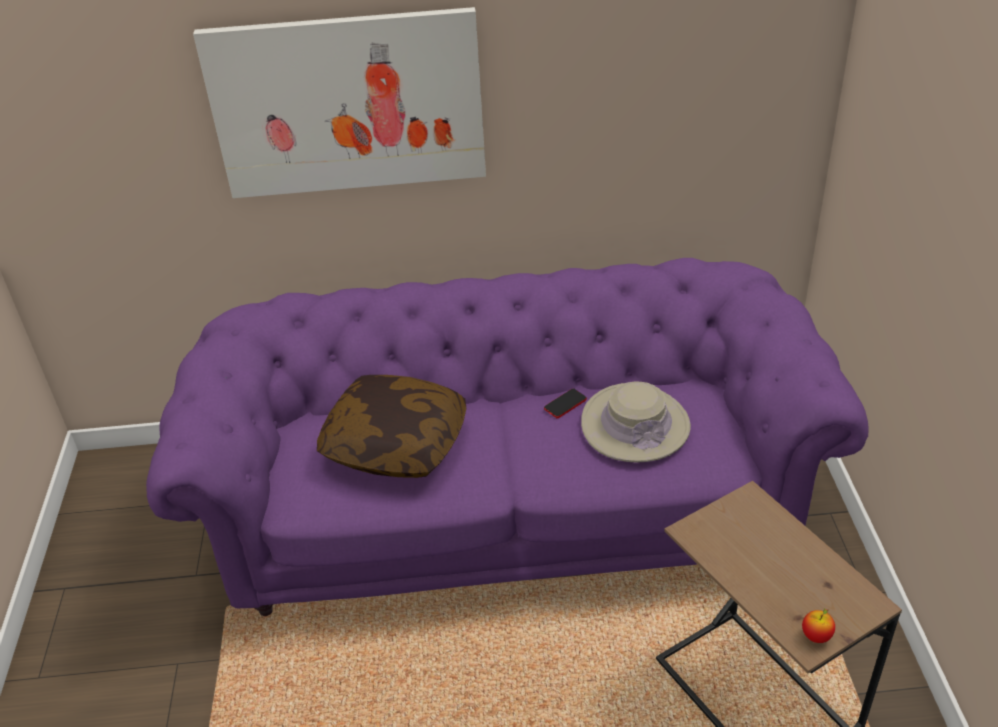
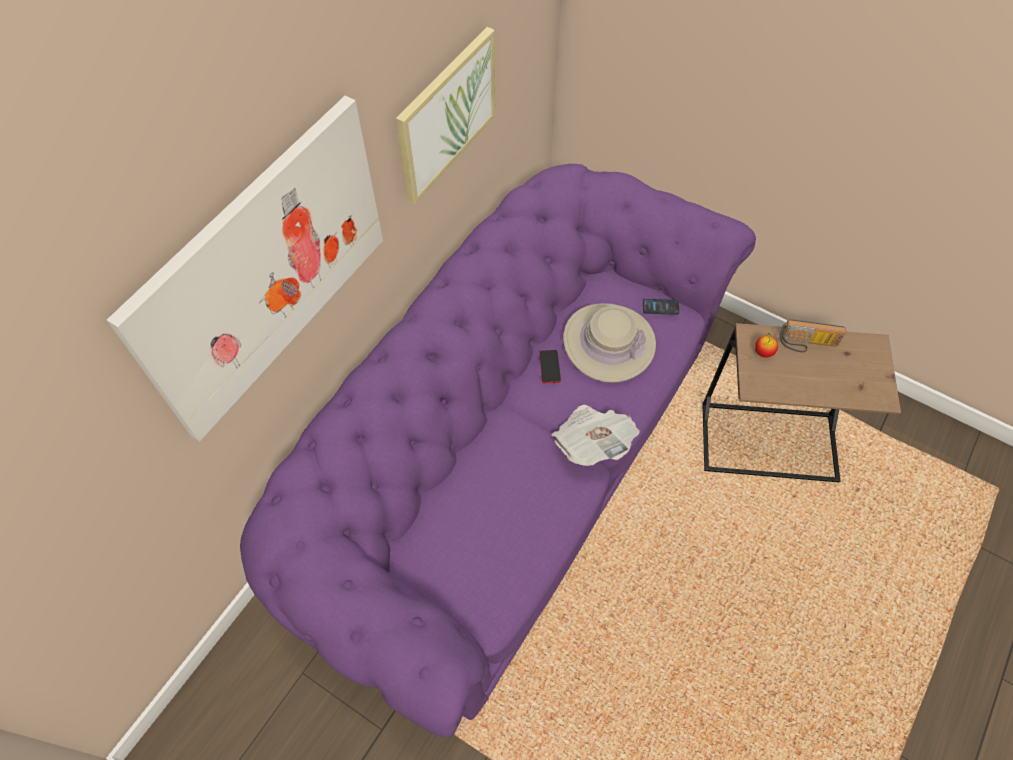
camera: 55 degrees left, 20 degrees up
(396, 444) = (492, 502): pillow -> none
(518, 472) = (592, 442): none -> newspaper
(612, 114) = (446, 115): none -> picture
(720, 437) = (660, 307): none -> phone
(796, 546) = (806, 344): none -> radio
(816, 636) = (880, 389): apple -> apple (763, 352)

